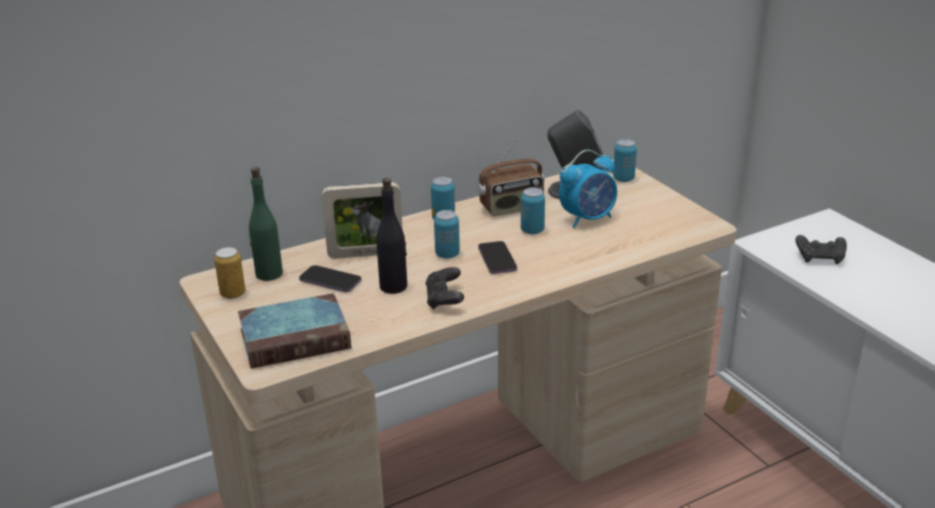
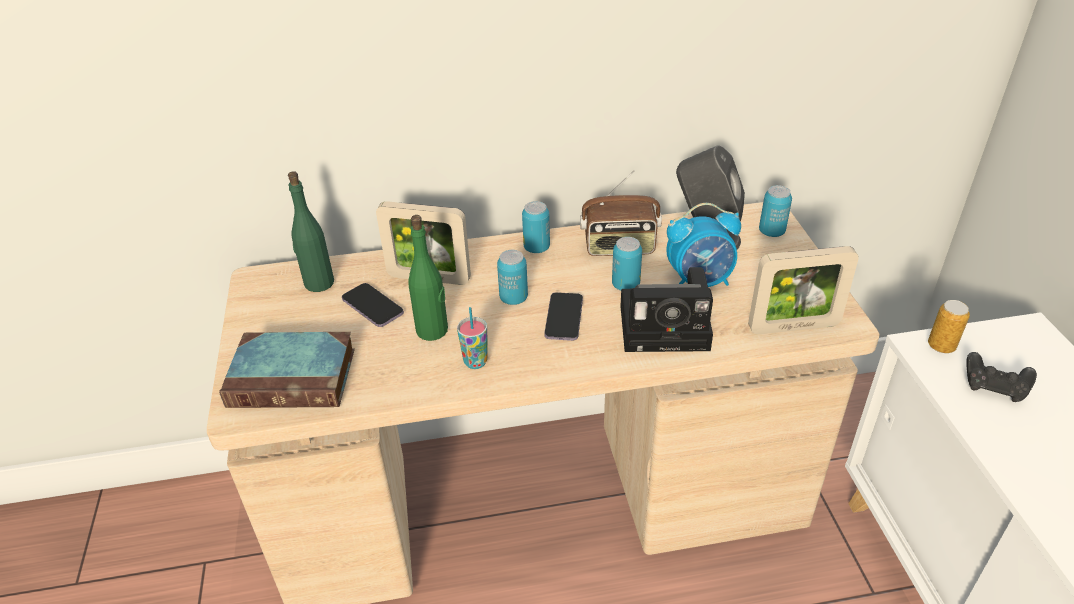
camera: 20 degrees right, 10 degrees up
(233, 293) = (270, 301): can -> can (941, 346)
(394, 286) = (432, 330): black bottle -> green bottle
(444, 299) = (475, 362): black game controller -> cup
(582, 250) = (668, 327): none -> camera
(673, 234) = (793, 327): none -> picture frame

